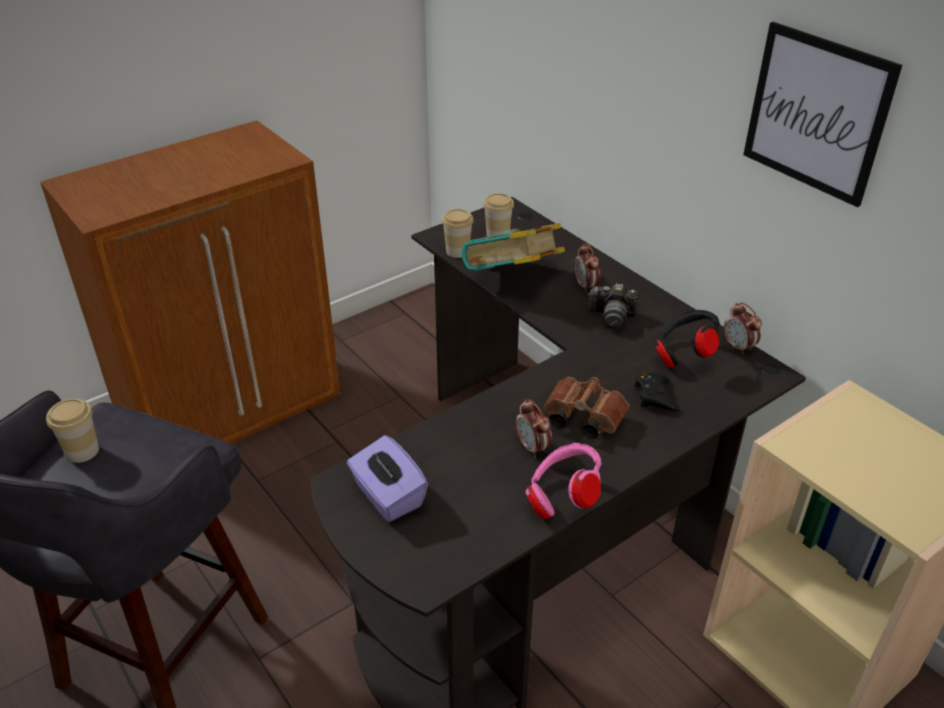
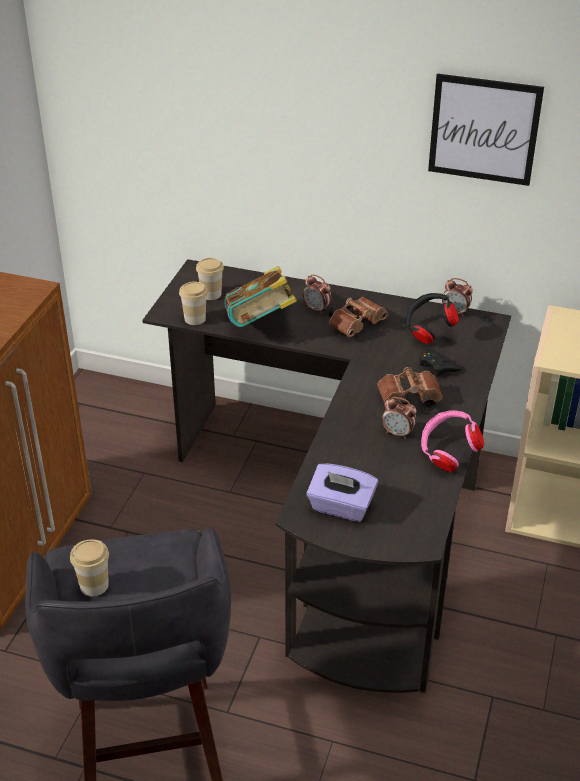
camera: 35 degrees left, 0 degrees up
(612, 317) = (357, 324): camera -> brown binoculars

